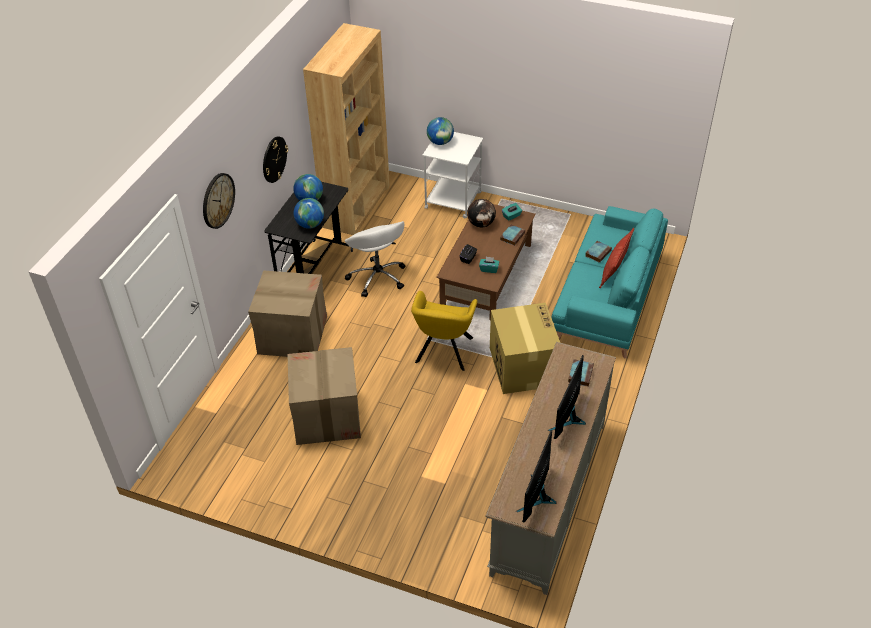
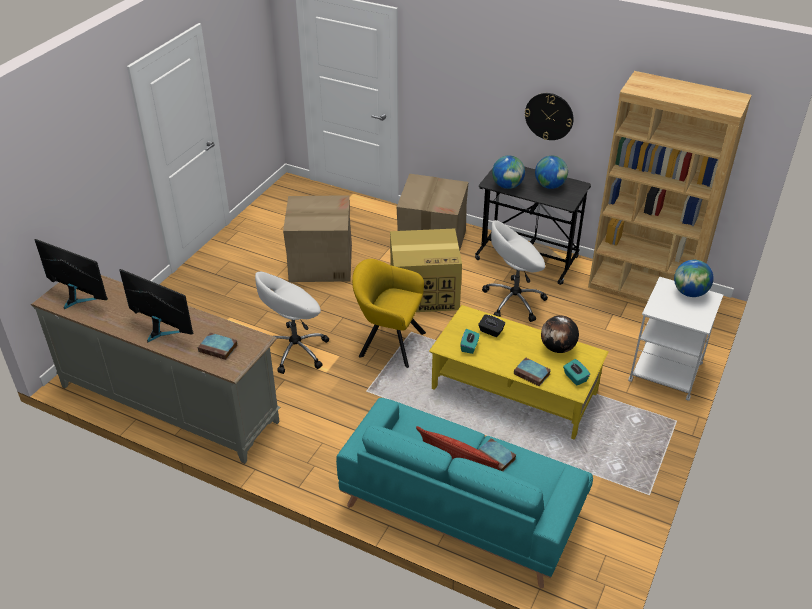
camera: 95 degrees right, 5 degrees down
(218, 200) = (447, 67): wall clock -> none
(463, 416) = (293, 350): none -> white office chair
(487, 276) = (513, 390): brown coffee table -> yellow coffee table
(522, 366) = (355, 405): cardboard box -> cardboard box (425, 293)

